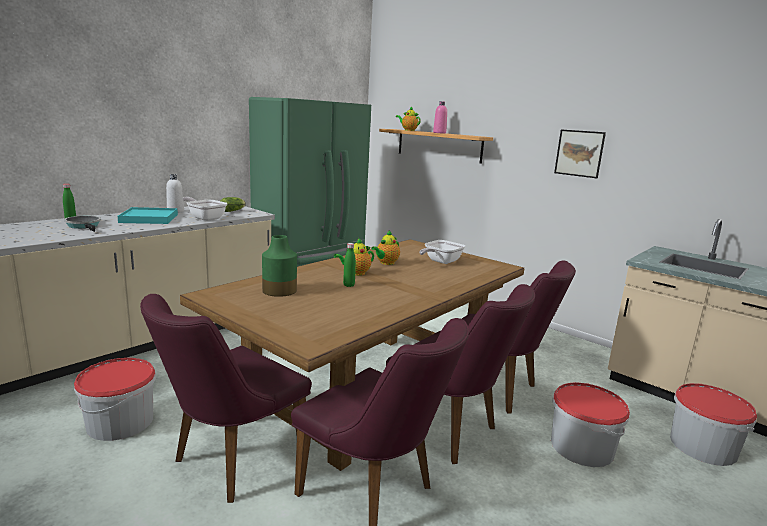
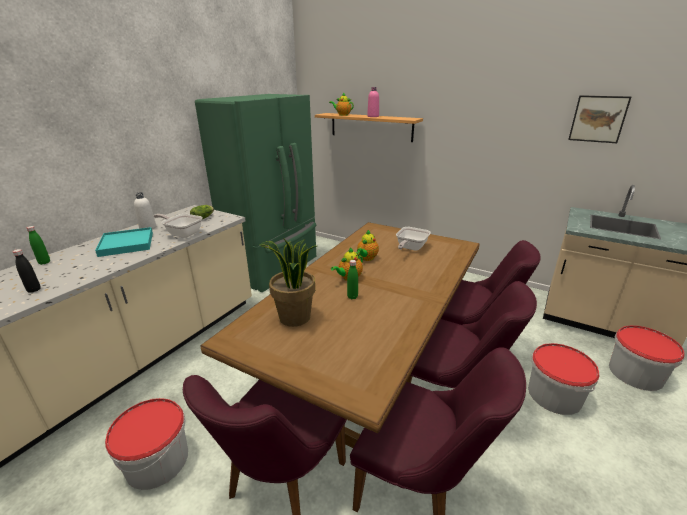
camera: 10 degrees left, 10 degrees up
(53, 234) = (34, 290): none -> black bottle
(84, 226) = (63, 269): frying pan -> none
(280, 290) = (294, 318): green vase -> potted plant
(579, 153) = (504, 130): picture -> picture (598, 119)

